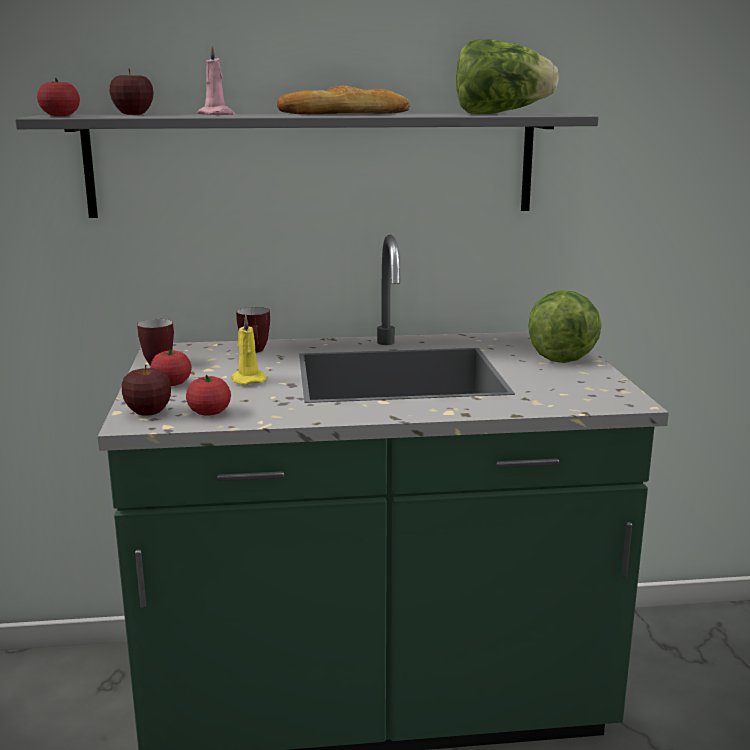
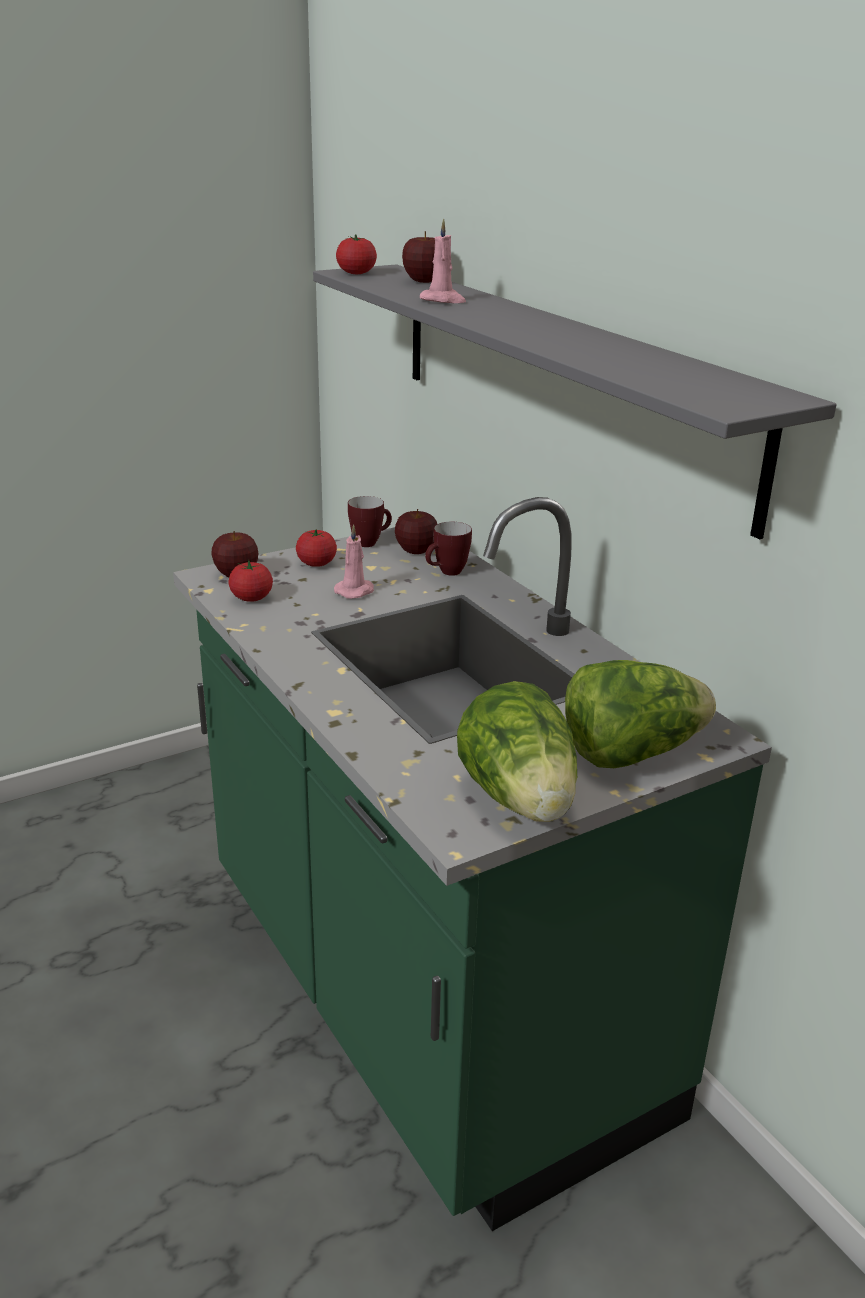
camera: 65 degrees right, 10 degrees up
(199, 353) = (415, 551): none -> apple
(248, 379) = (355, 591): yellow candle -> pink candle
(346, 113) = (555, 328): bread -> none
(500, 114) = (671, 377): lettuce -> lettuce (520, 799)

